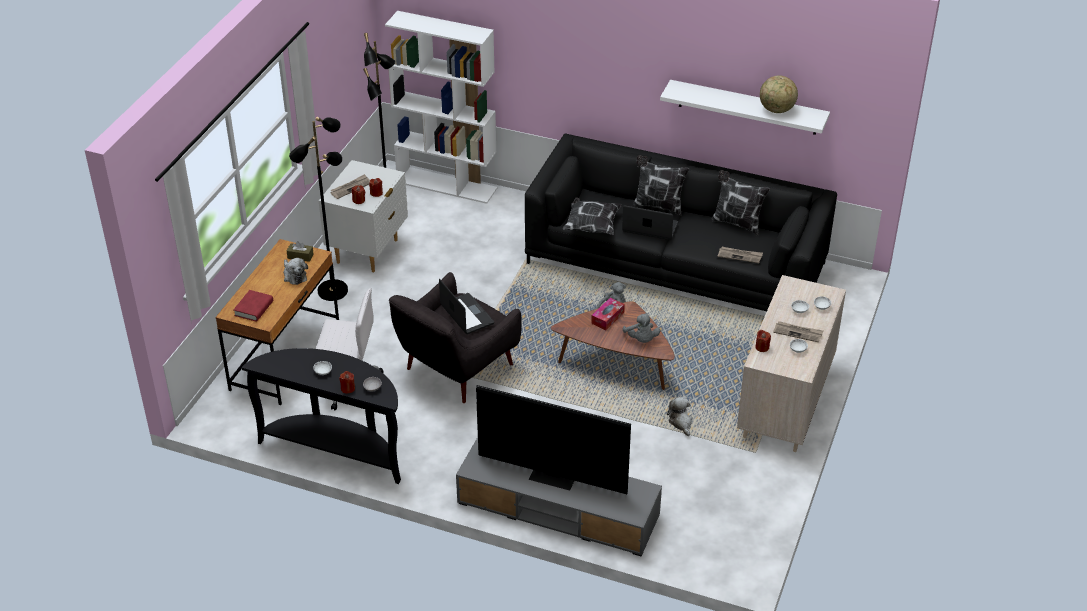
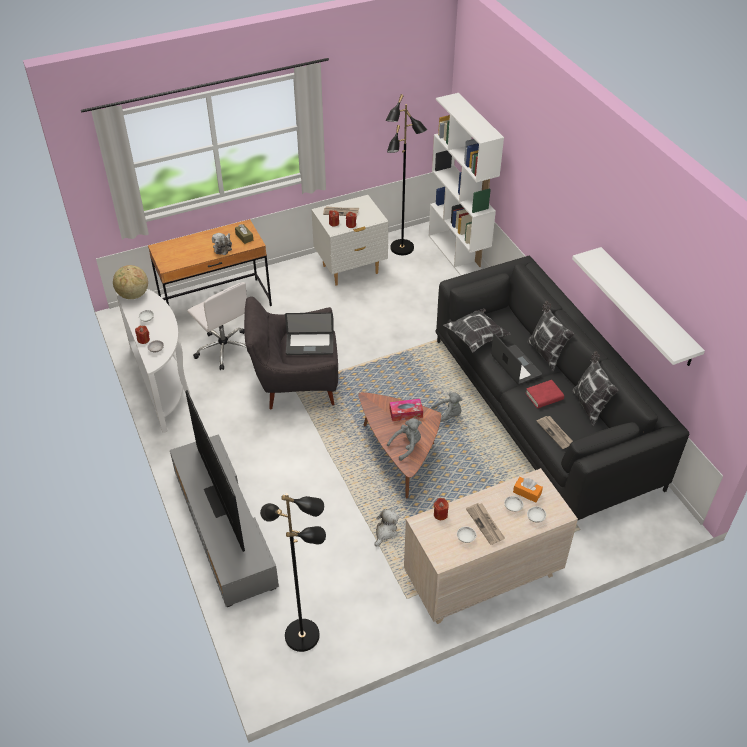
camera: 45 degrees right, 5 degrees up
(254, 308) = (173, 253): red book -> red book (544, 396)
(332, 290) = (297, 281): black floor lamp -> black floor lamp (303, 634)
(337, 449) = (163, 384): black console table -> white console table
(467, 315) = (309, 345): laptop -> laptop turned 75 degrees clockwise
(641, 339) = (407, 446): grey plush toy -> grey plush toy turned 150 degrees counterclockwise
(776, 110) = (656, 321): globe -> globe (133, 295)
(795, 295) = (527, 493): none -> orange tissue box

